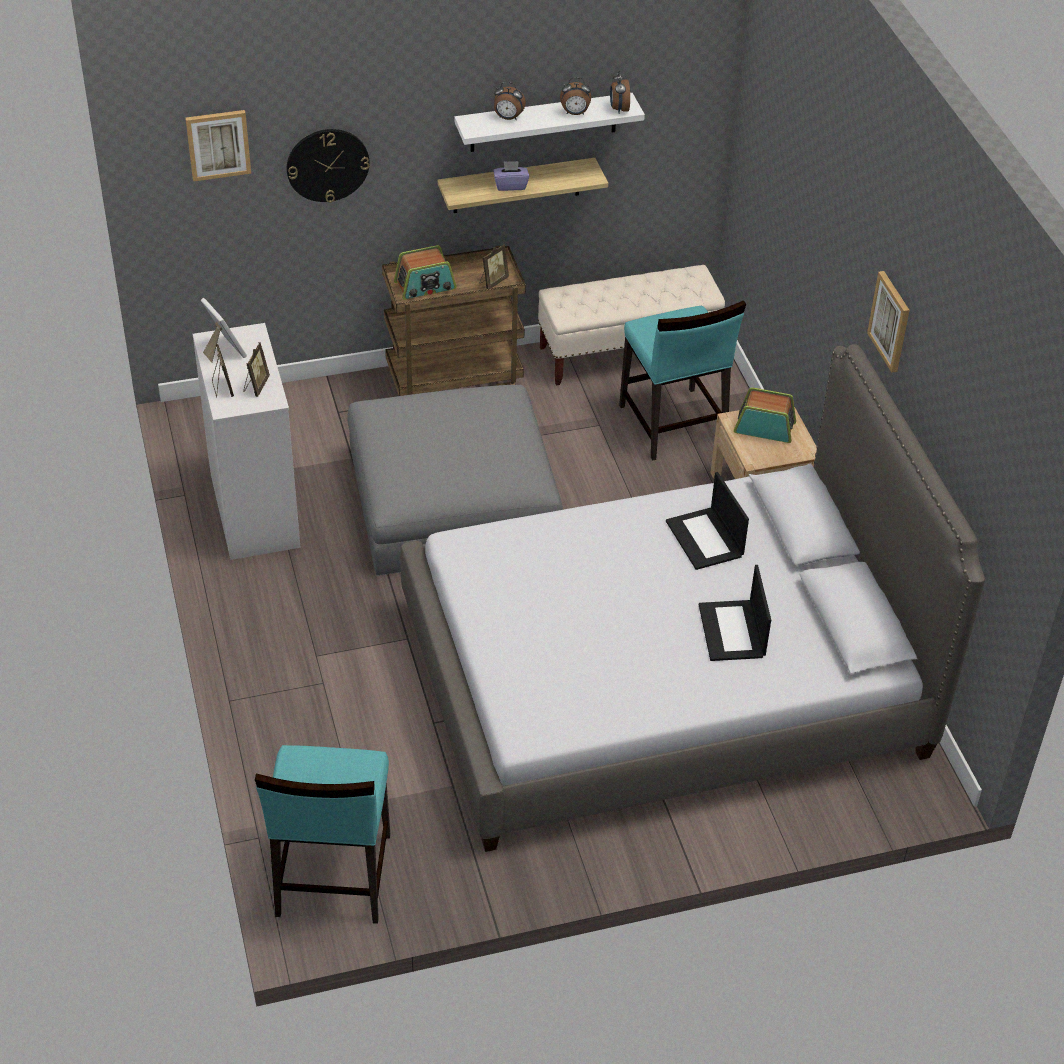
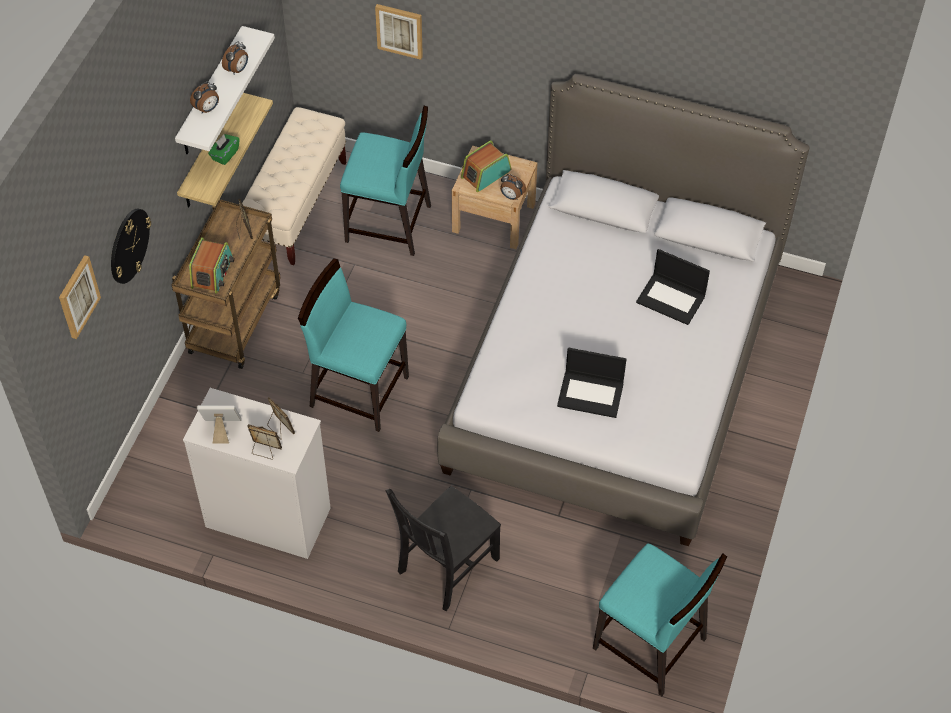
camera: 55 degrees left, 10 degrees up
(299, 664) = (445, 567): none -> black chair
(453, 500) = (358, 390): grey ottoman -> turquoise chair
(510, 185) = (225, 155): purple tissue box -> green tissue box
(618, 109) = (255, 43): alarm clock -> alarm clock (511, 196)
(705, 539) = (581, 264): laptop -> laptop (591, 394)
(890, 321) = (605, 43): picture -> picture (399, 30)

